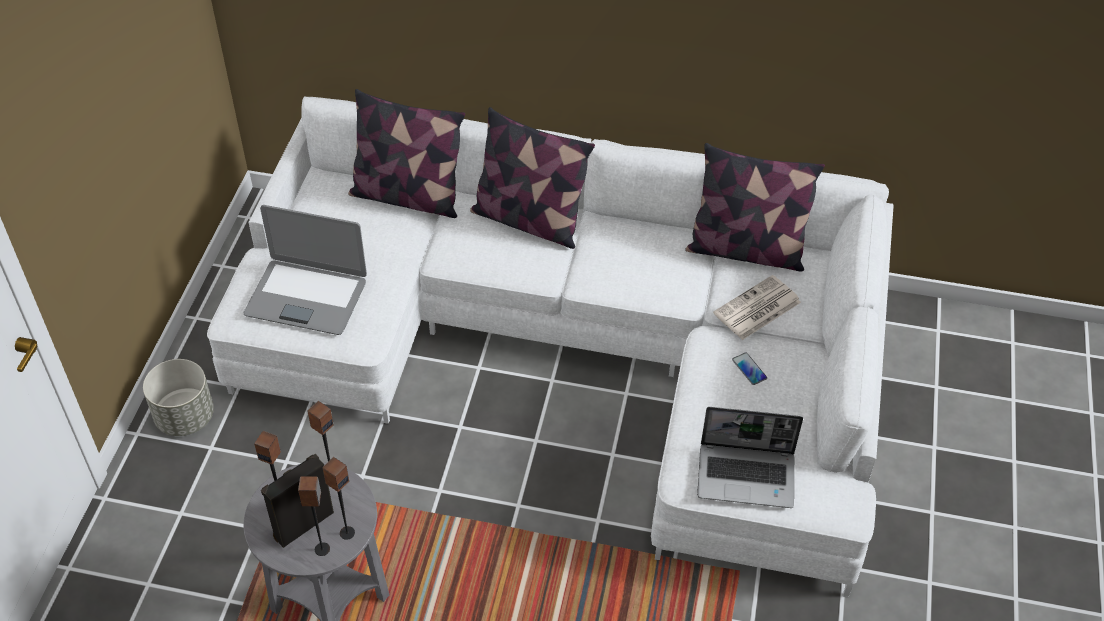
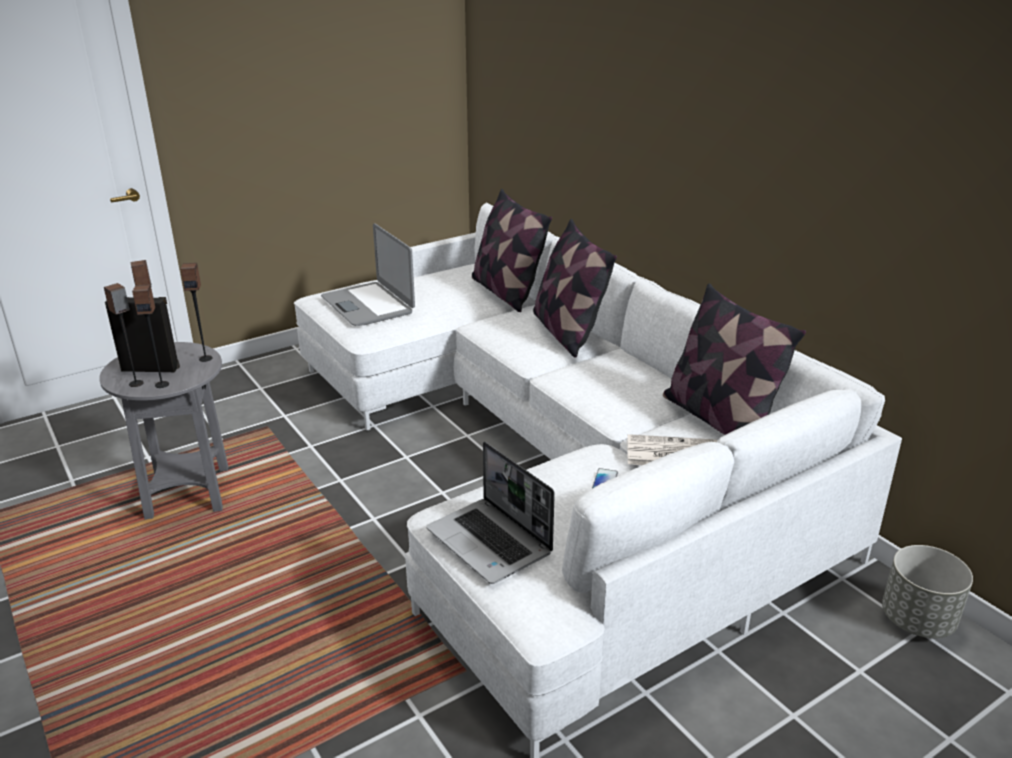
camera: 45 degrees right, 20 degrees down
(185, 417) = (272, 369): grey planter -> grey planter (918, 620)

